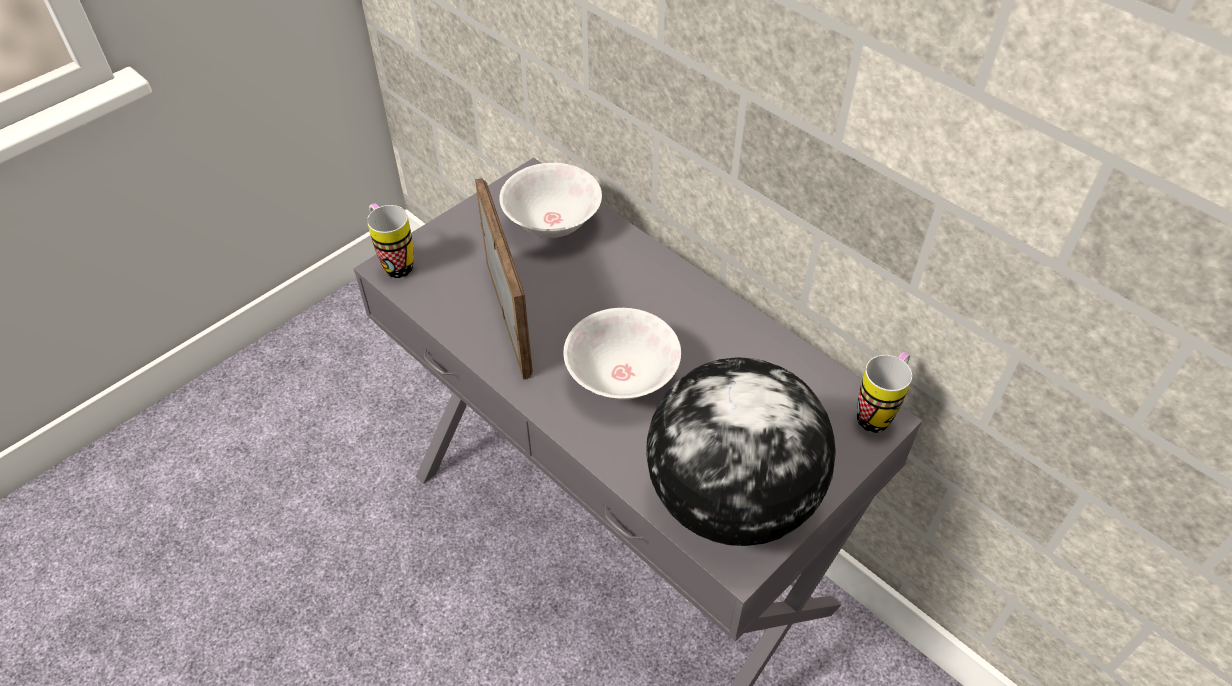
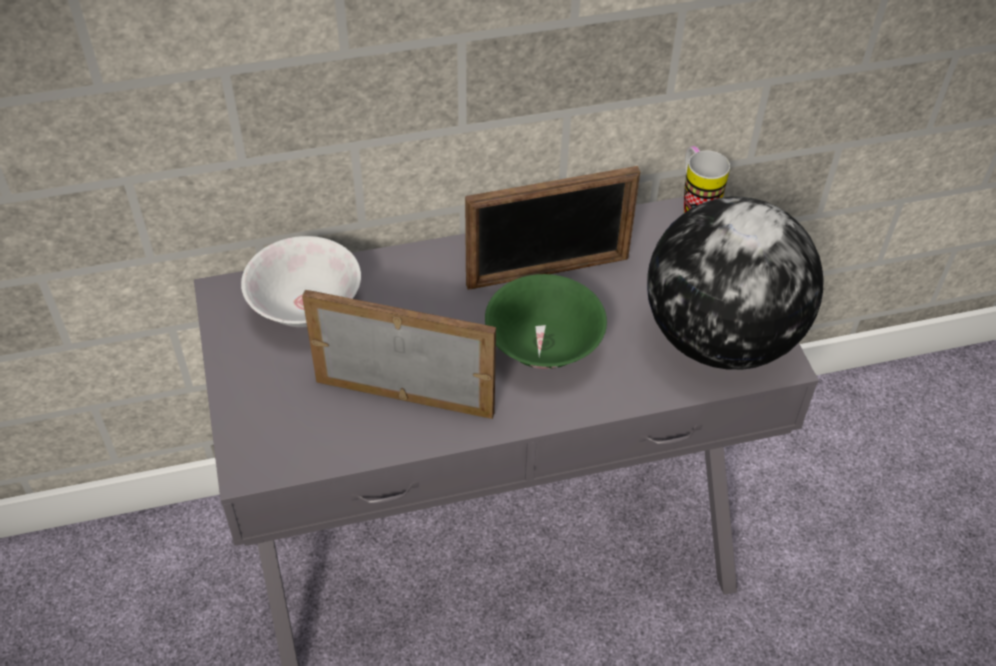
camera: 60 degrees left, 0 degrees up
(394, 262) = (245, 459): mug -> none
(622, 378) = (544, 346): white bowl -> green bowl
(707, 344) = (548, 272): none -> picture frame

